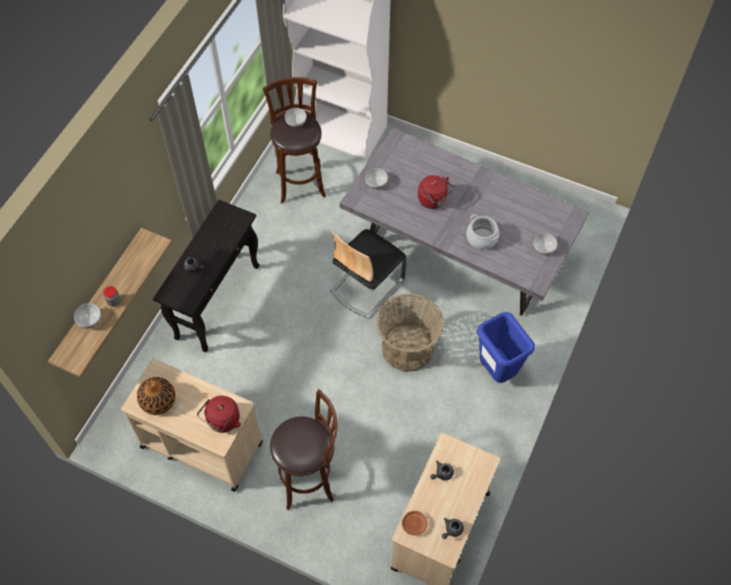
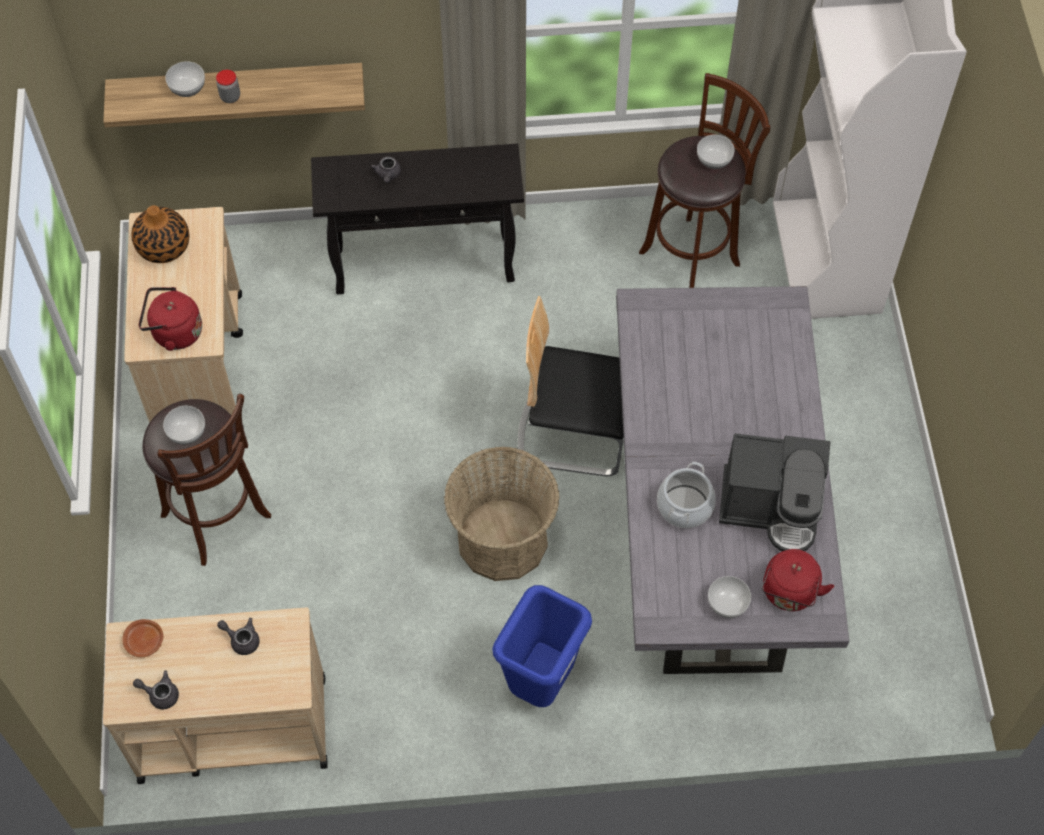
camera: 60 degrees right, 0 degrees up
(375, 183) = (685, 316): bowl -> bowl (186, 432)
(434, 200) = (709, 407): red kettle -> red kettle (789, 594)
(503, 204) = (771, 507): none -> coffee machine

